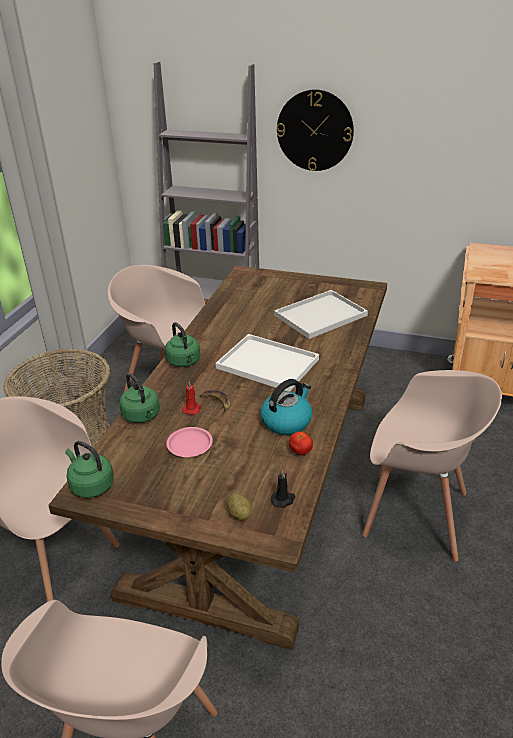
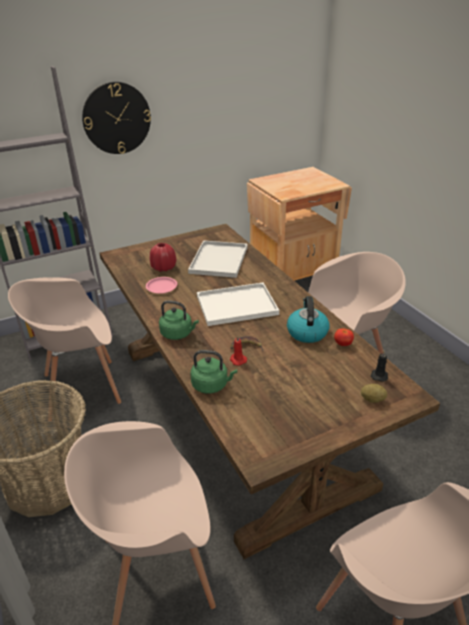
camera: 45 degrees left, 0 degrees up
(91, 485) = (257, 451): green kettle -> none
(190, 445) = (276, 382): pink plate -> pink plate (162, 287)
(262, 300) = (163, 267): none -> red vase

